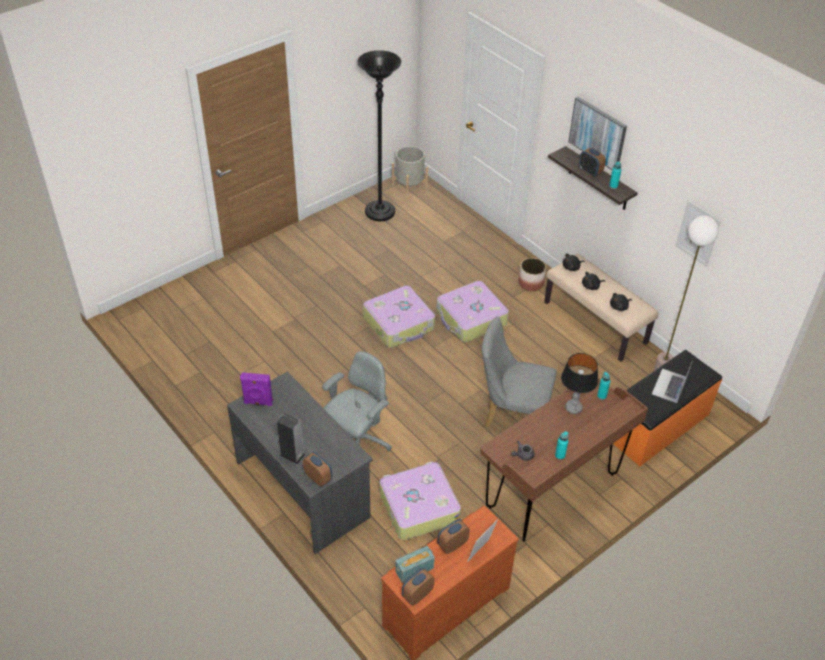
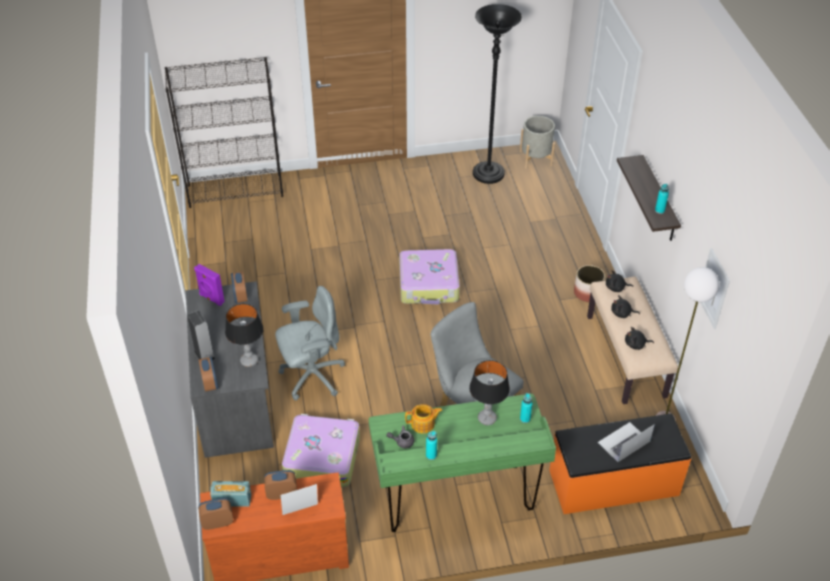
camera: 30 degrees right, 0 degrees up
(160, 303) = (236, 190): none -> black bookcase
(337, 443) = (249, 361): none -> table lamp
(471, 319) = (501, 305): suitcase -> none
(528, 434) = (423, 424): none -> teapot
(552, 491) = (457, 499): brown desk -> green desk
(590, 172) = (646, 188): alarm clock -> alarm clock (240, 296)
(598, 133) = (664, 149): picture -> none

